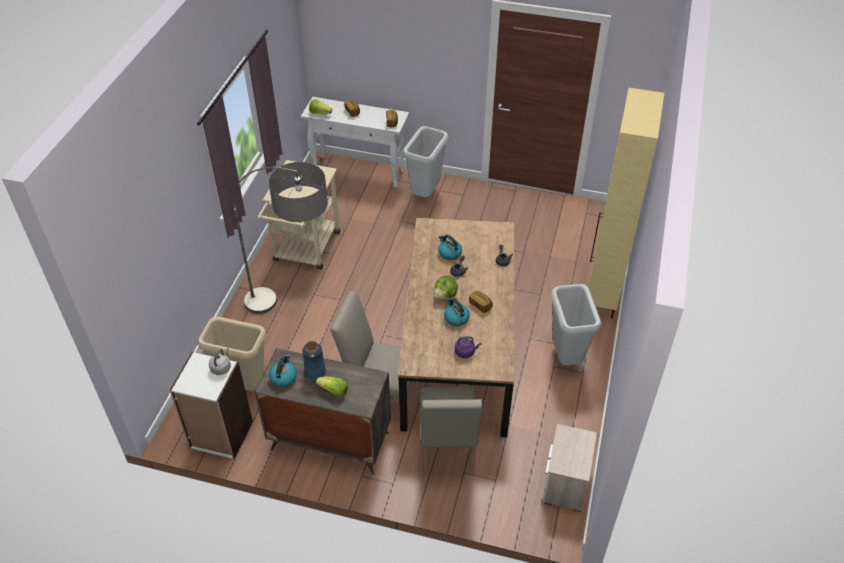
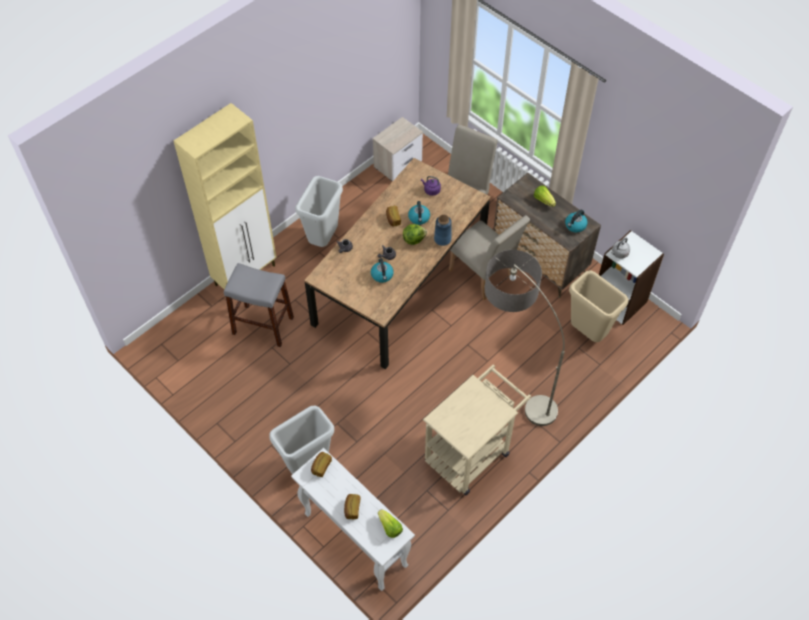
camera: 150 degrees left, 10 degrees up
(315, 372) = (550, 219): blue vase -> blue vase (442, 239)
(547, 263) = (263, 325): none -> grey stool

